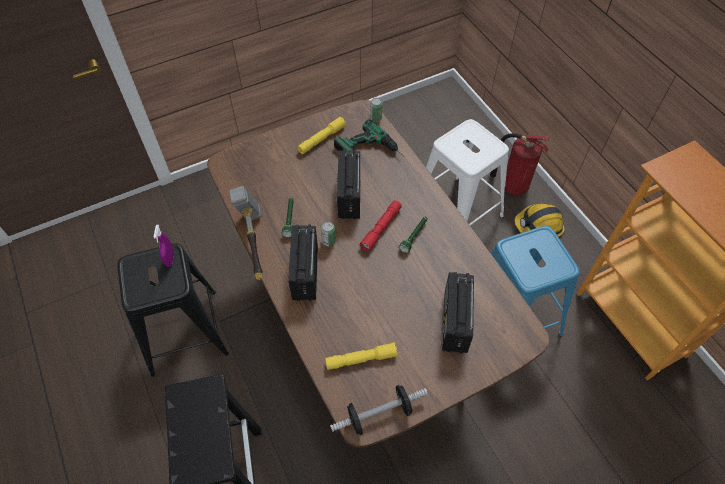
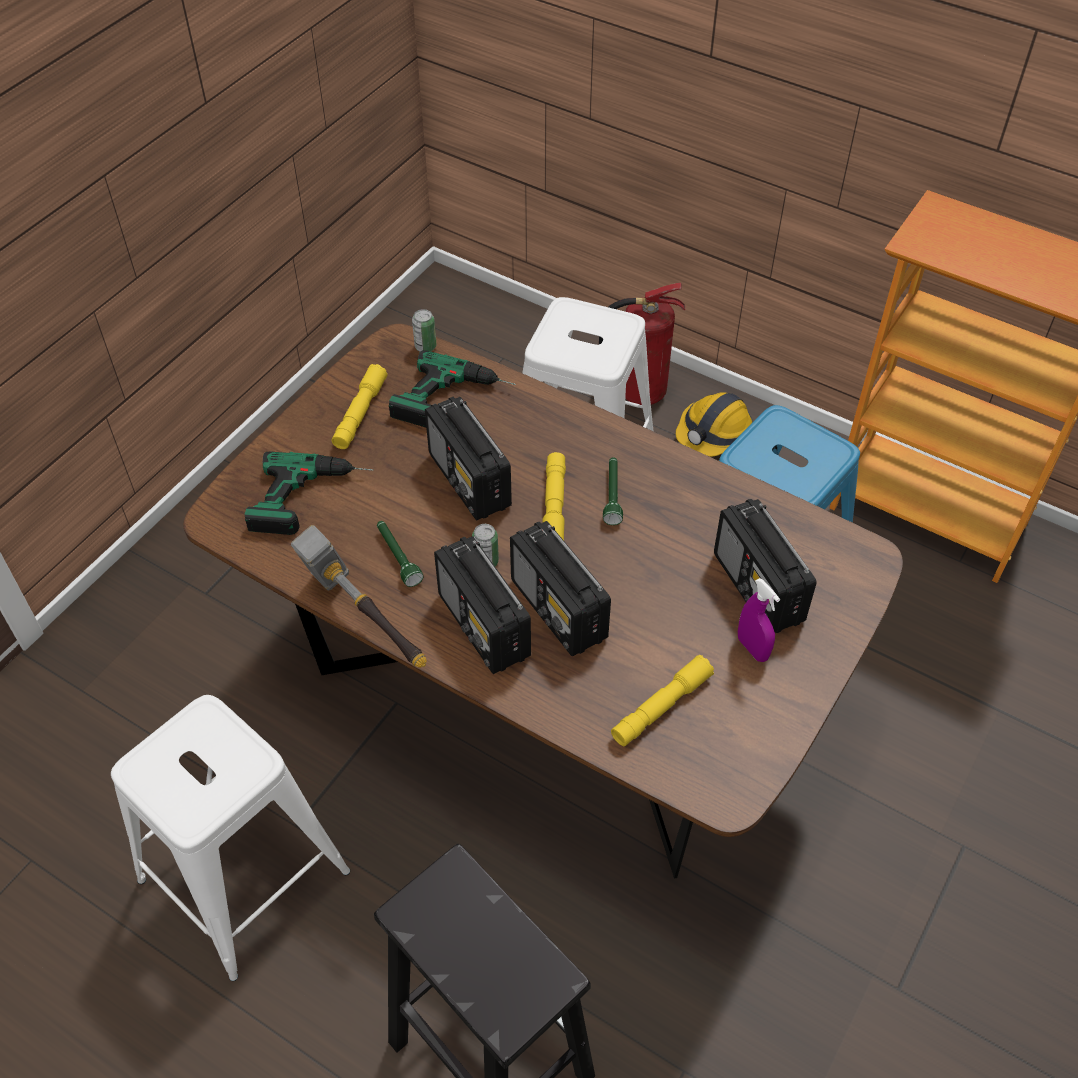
camera: 30 degrees left, 5 degrees down
(170, 259) = (209, 725): purple spray bottle -> purple spray bottle (752, 648)
(185, 332) = (245, 876): black stool -> white stool
(271, 172) = (312, 499): none -> power drill
(346, 283) = (559, 610): none -> radio
(379, 414) = (743, 769): dumbbell -> none
(381, 228) = (554, 506): red flashlight -> yellow flashlight

